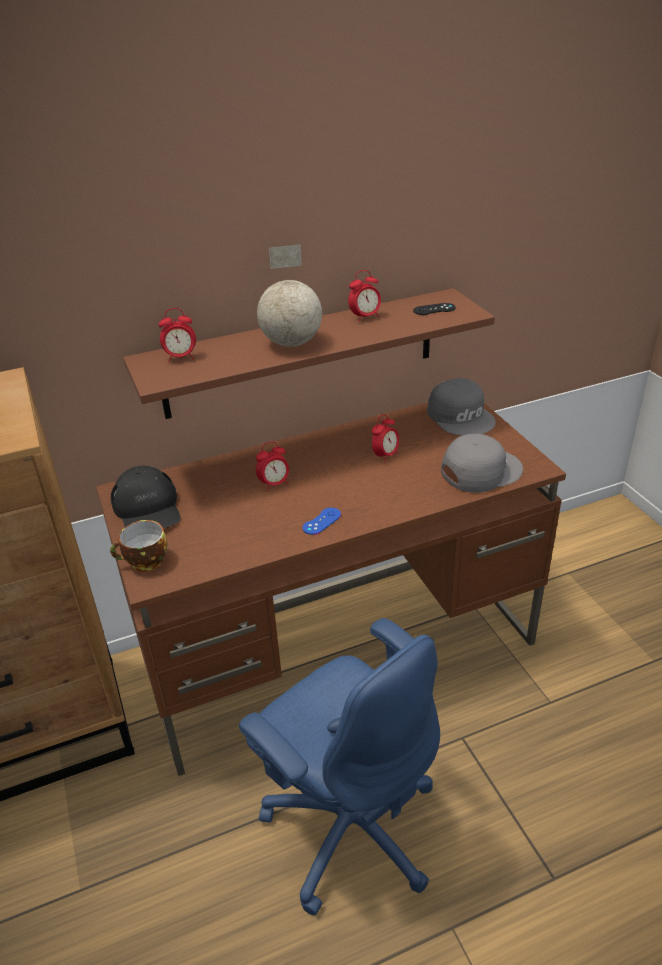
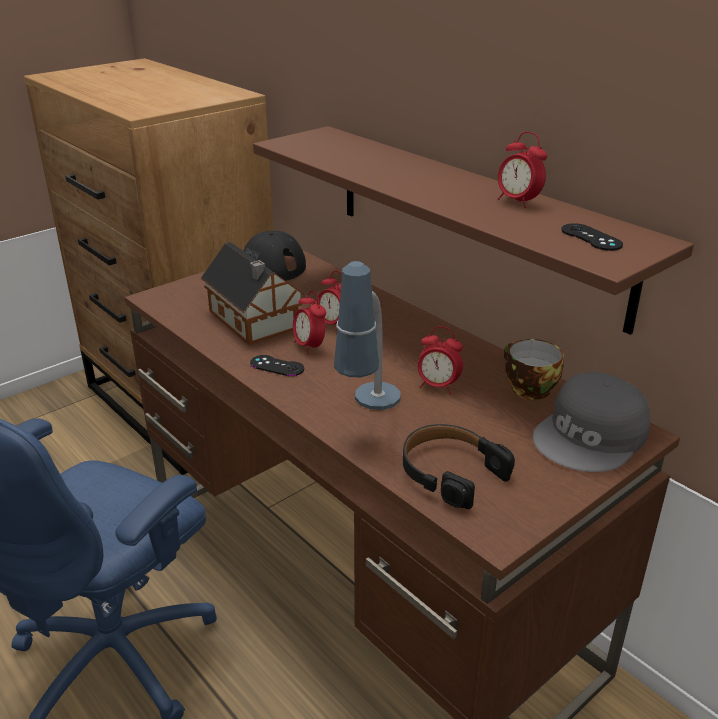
camera: 70 degrees right, 5 degrees down
(145, 562) = (182, 289): cup -> cup (527, 388)
(181, 358) = (337, 143): alarm clock -> alarm clock (309, 347)
(241, 524) = (254, 321): none -> toy house
(292, 343) = (407, 178): globe -> none
(322, 521) = (277, 366): blue game controller -> black game controller
(407, 490) = (368, 415): none -> table lamp
(480, 470) = (450, 472): grey cap -> black headphones

